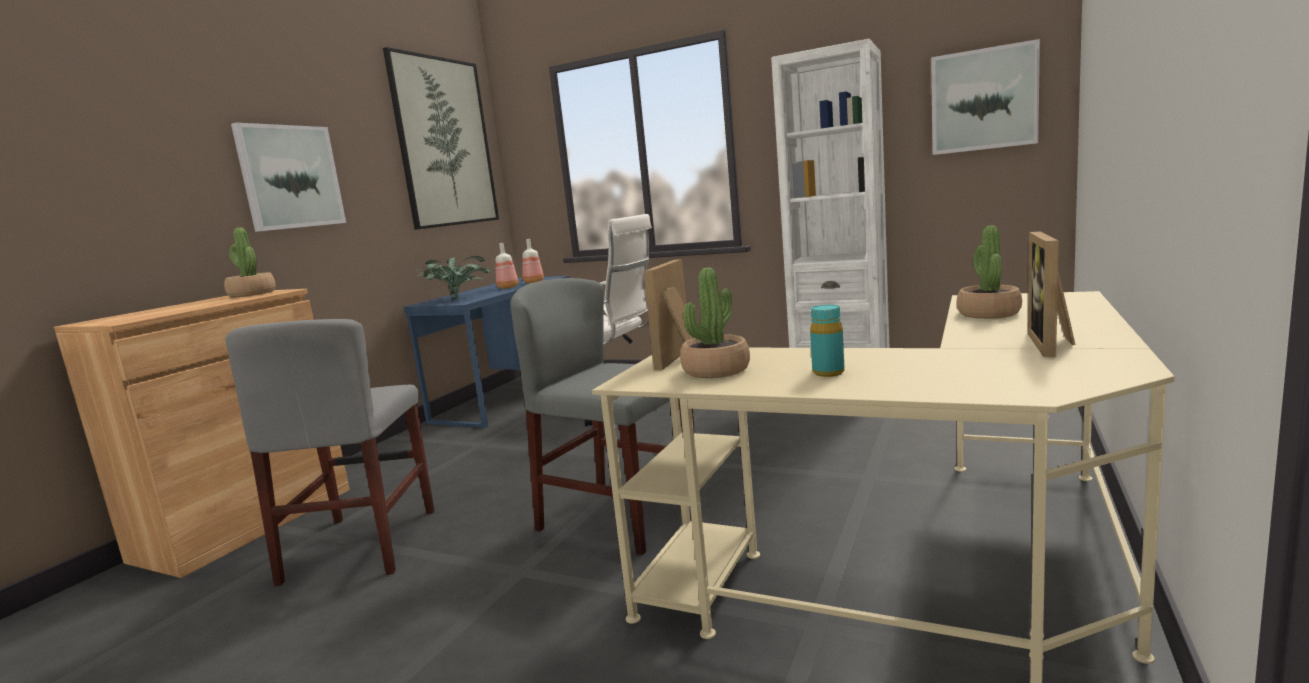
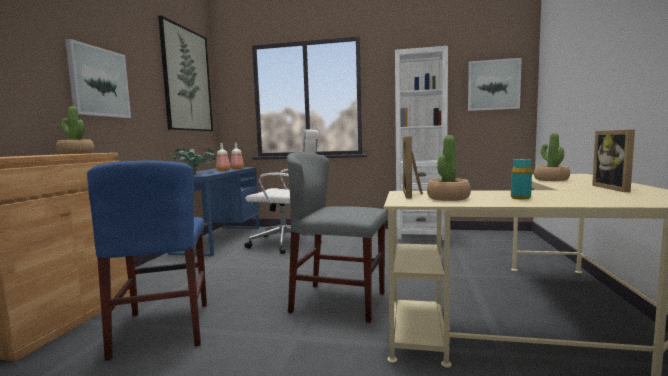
camera: 15 degrees left, 5 degrees down
(362, 544) = (163, 328): grey chair -> blue chair

